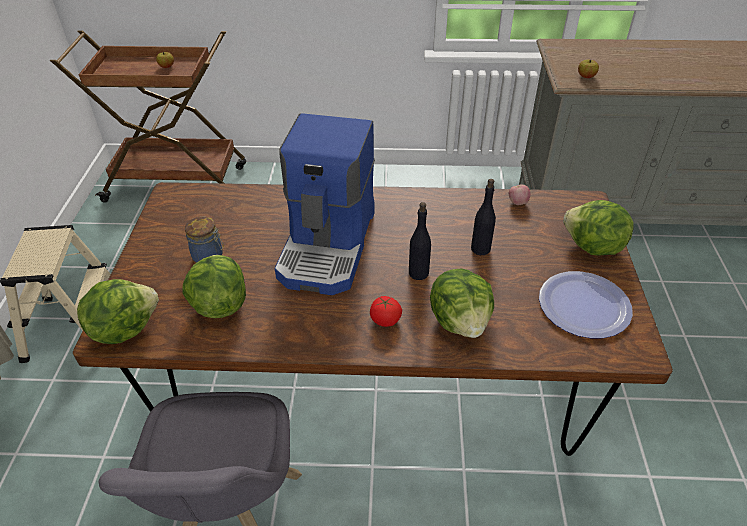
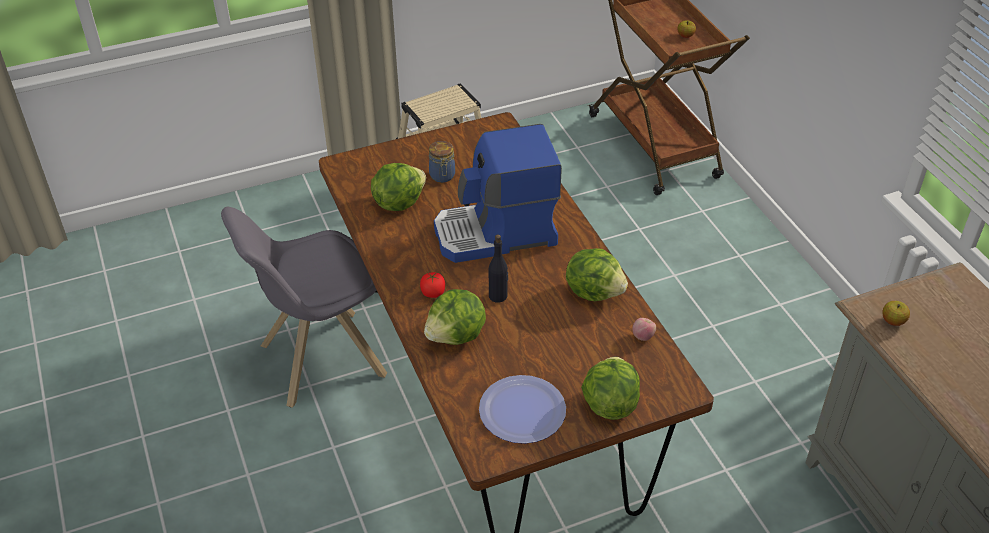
camera: 65 degrees right, 0 degrees up
(124, 328) = (351, 169): lettuce -> lettuce (594, 291)
(480, 248) = (555, 326): black bottle -> none

